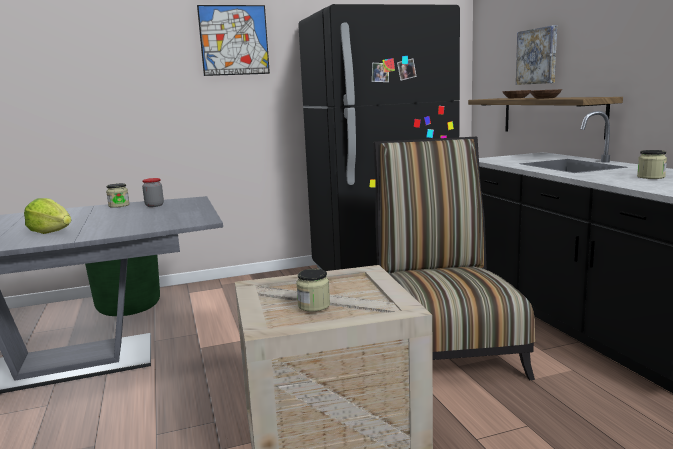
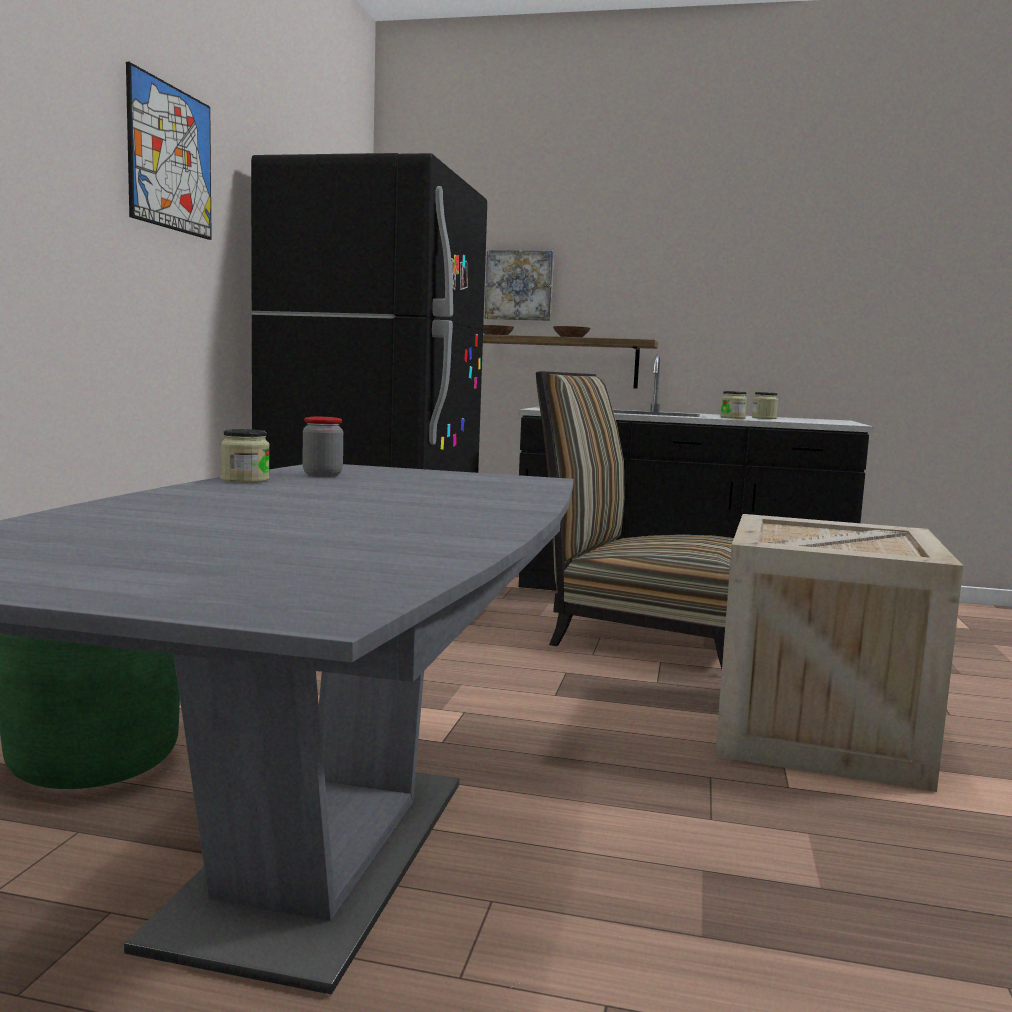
camera: 60 degrees left, 5 degrees down
(51, 232) = (425, 511): lettuce -> none
(314, 305) = (863, 541): jar -> jar (733, 418)

